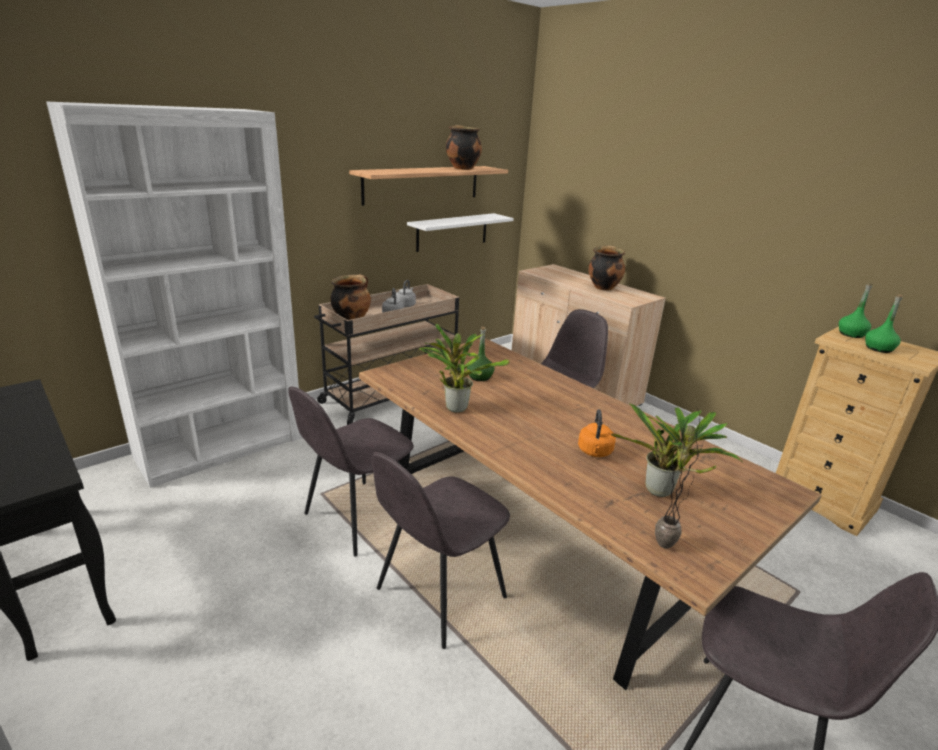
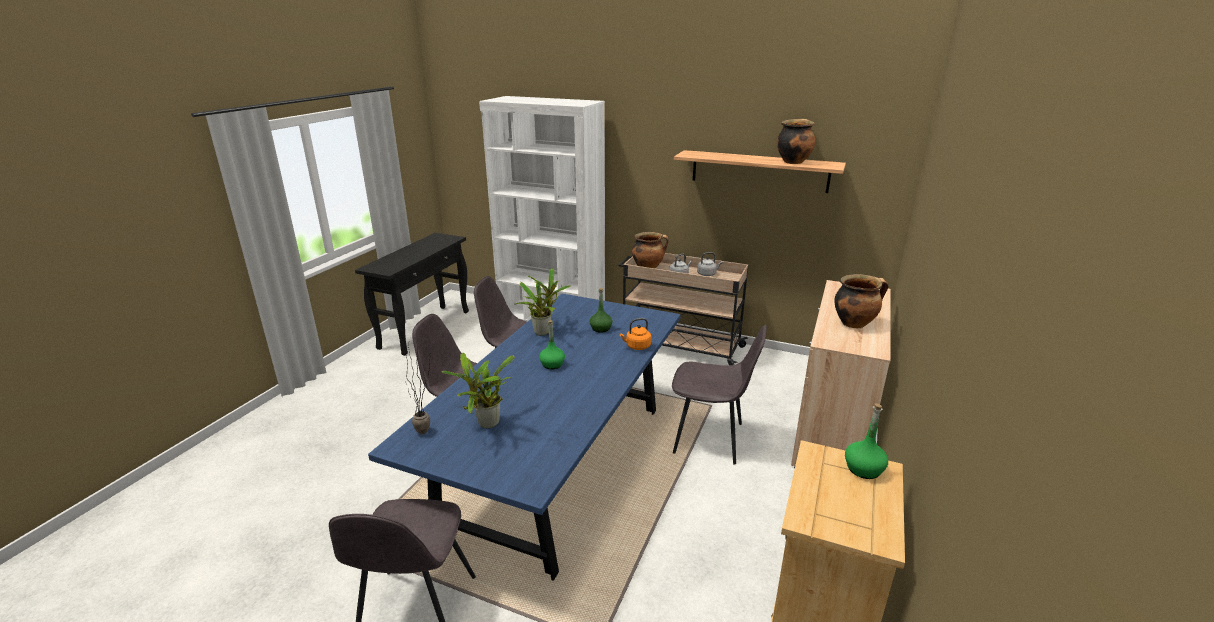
camera: 65 degrees right, 0 degrees up
(452, 232) = (793, 223): white shelf -> none
(540, 539) = (557, 465): brown dining table -> blue dining table
(595, 452) = (524, 391): orange kettle -> orange kettle (637, 346)
(878, 348) = (827, 489): green bottle -> green bottle (552, 364)

